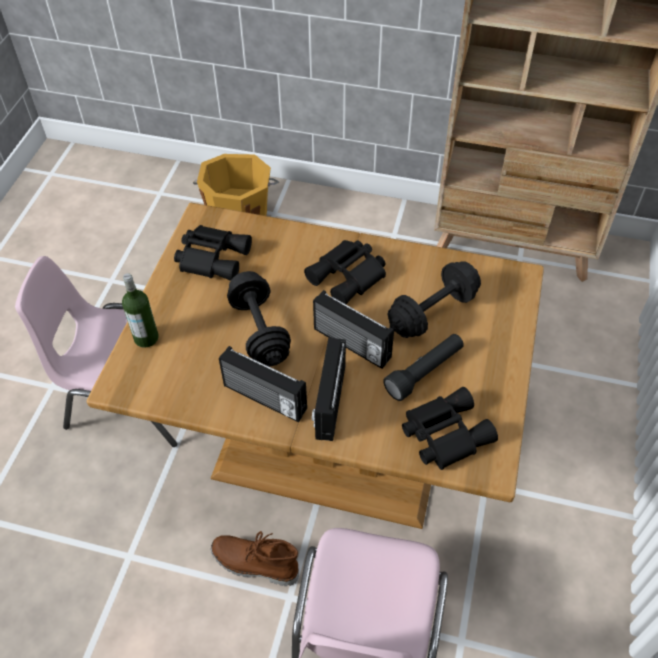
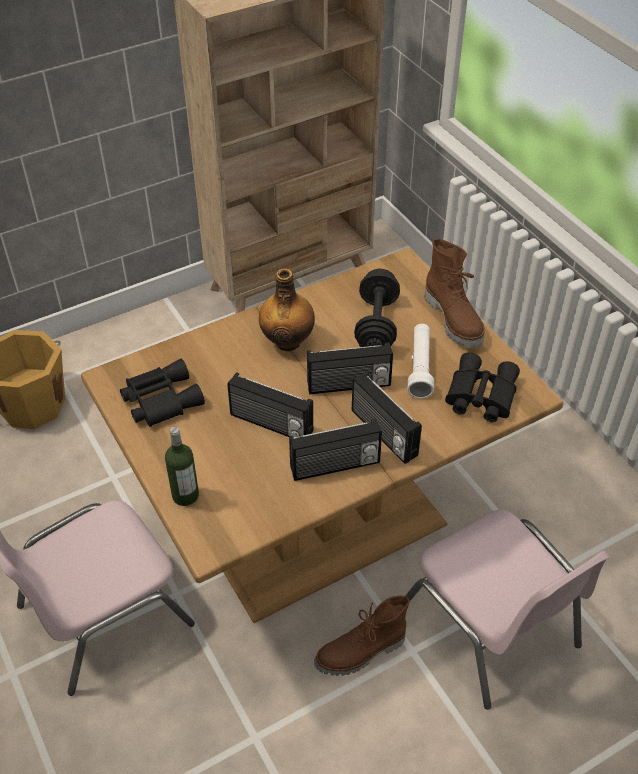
camera: 45 degrees left, 5 degrees down
(259, 331) = (270, 424): black dumbbell -> radio
(349, 276) = (288, 341): black binoculars -> bottle
(424, 372) = (420, 367): black flashlight -> white flashlight
(504, 354) = (454, 319): none -> brown boot

